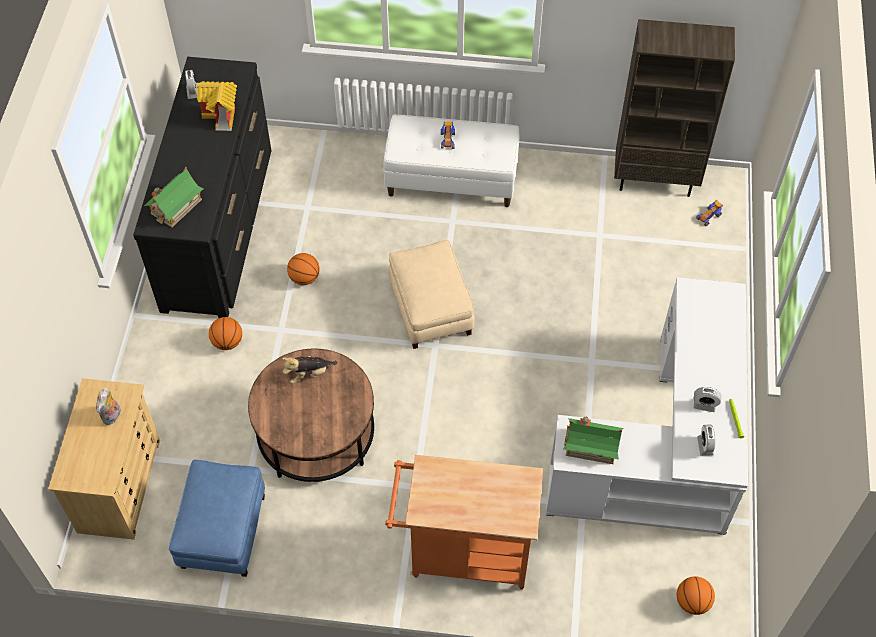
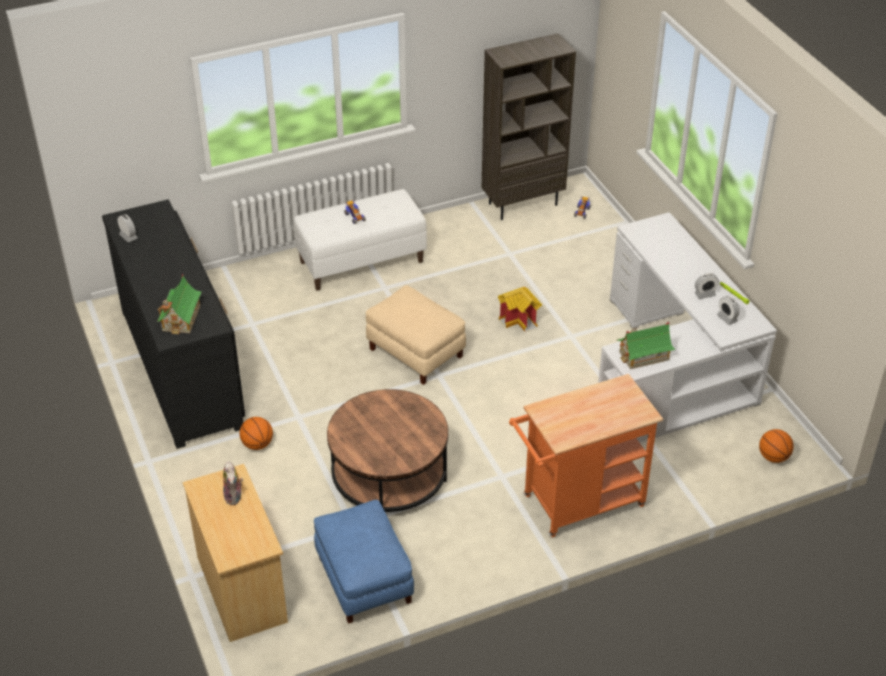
camera: 30 degrees left, 15 degrees down
(222, 116) = (170, 243): toy house -> toy house (520, 320)
(304, 278) = (290, 373): basketball -> none
(309, 374) = (370, 413): plush toy -> none

